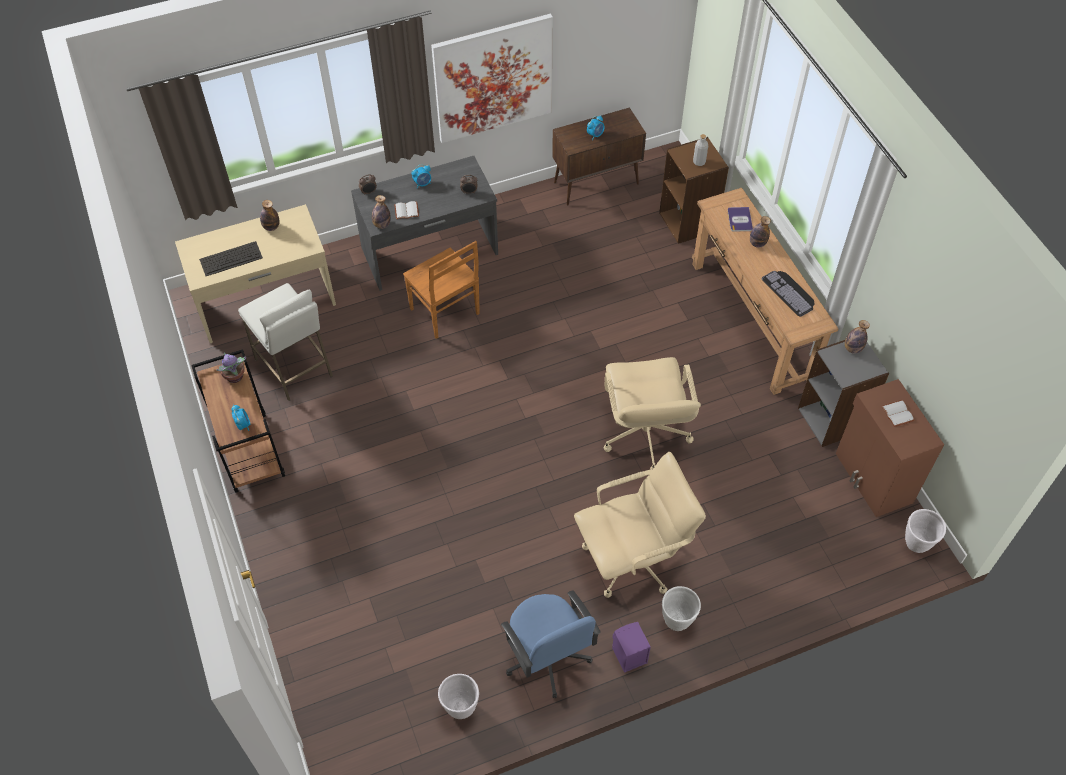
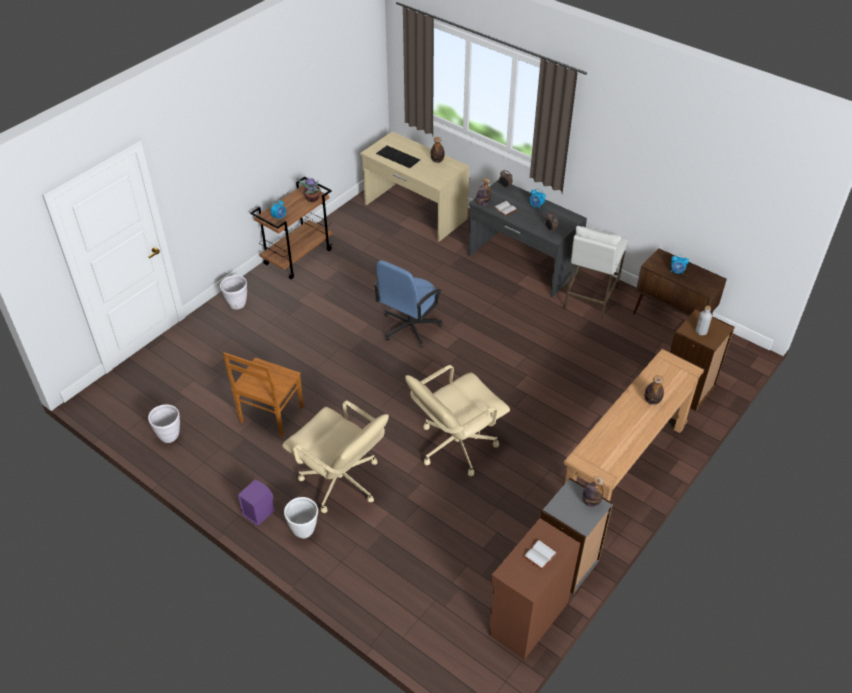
camera: 60 degrees right, 10 degrees down
(294, 367) = (375, 246): white stool -> white stool (590, 298)
(445, 313) = (477, 294): brown chair -> brown chair (270, 416)
(493, 78) = (626, 168): picture -> none
(547, 657) = (231, 466): blue office chair -> blue office chair (409, 327)
(739, 219) = (667, 380): book -> none
(790, 292) = (619, 440): keyboard -> none
(916, 544) = (482, 678): white planter -> white planter (237, 304)

